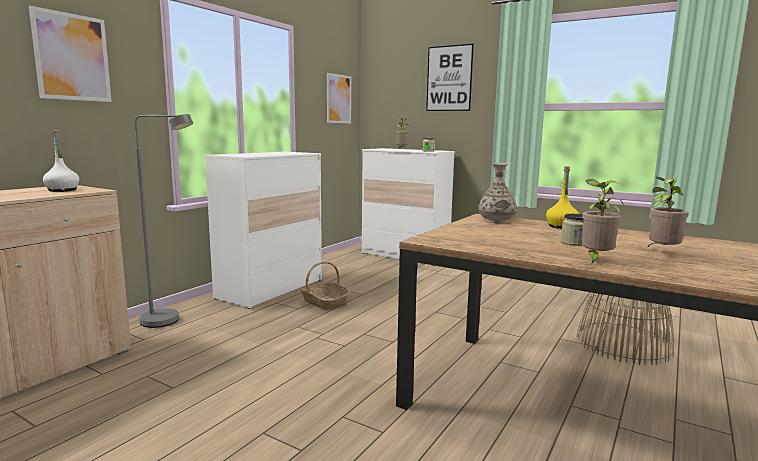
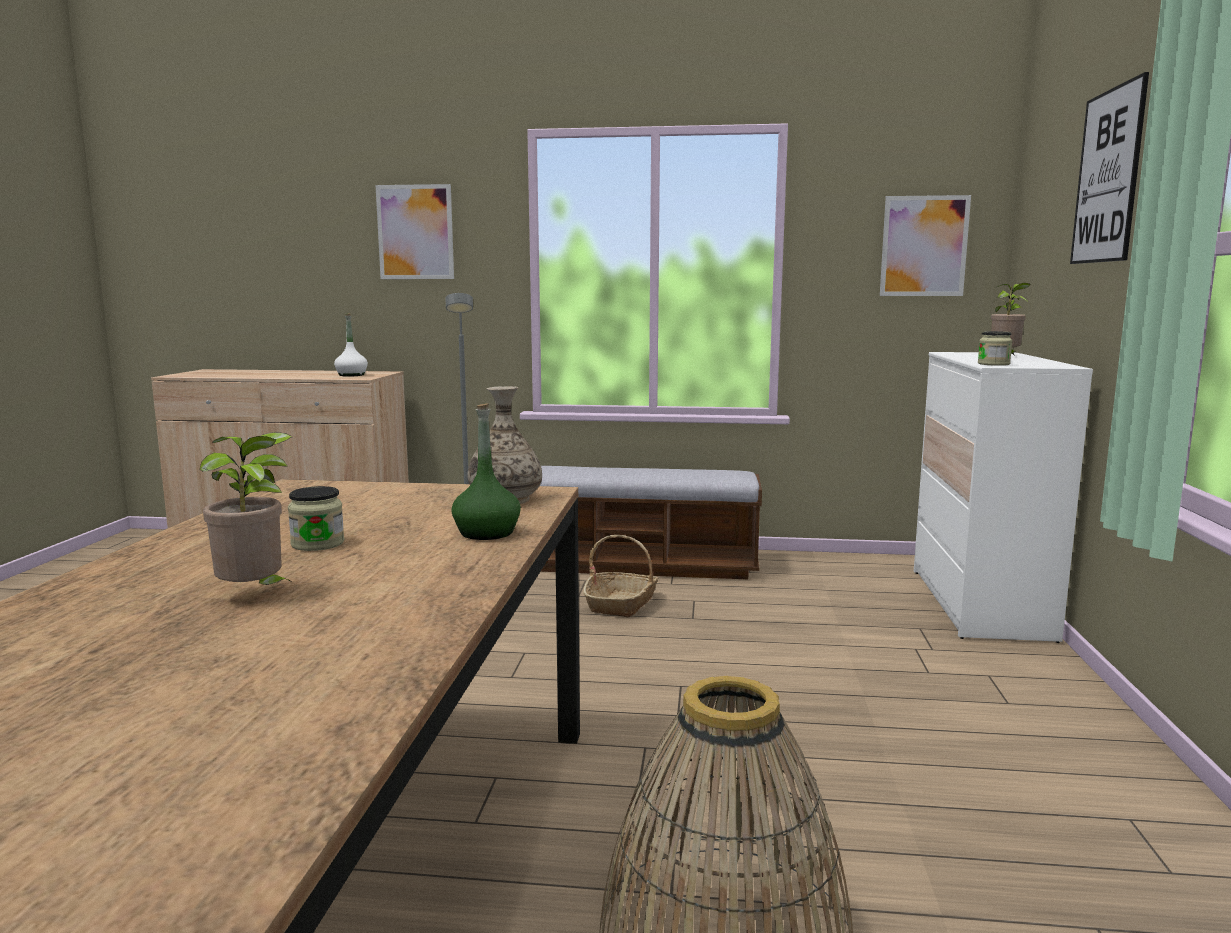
camera: 65 degrees right, 0 degrees up
(270, 289) = (633, 565): white dresser -> bench
(561, 226) = (486, 533): yellow bottle -> green bottle
(595, 260) = (178, 556): potted plant -> none

